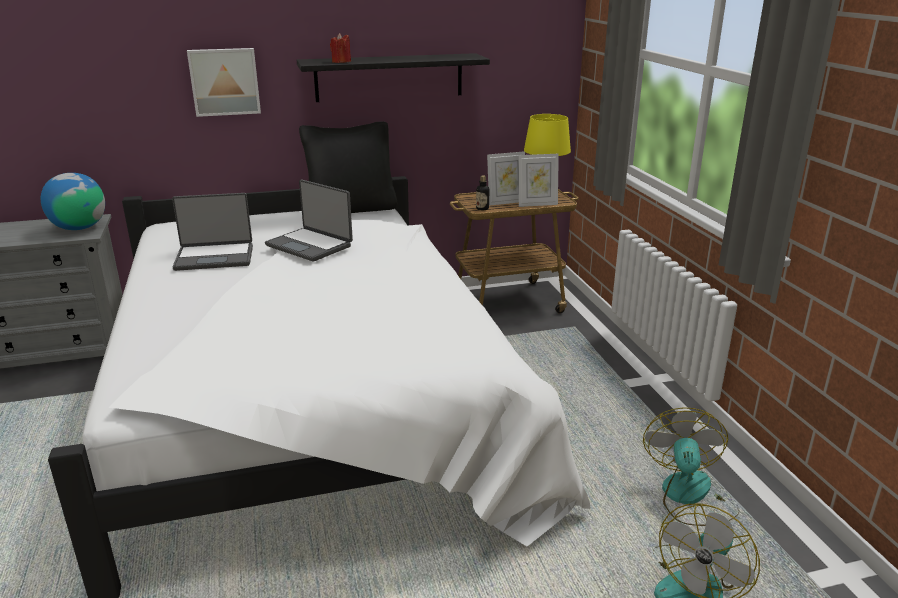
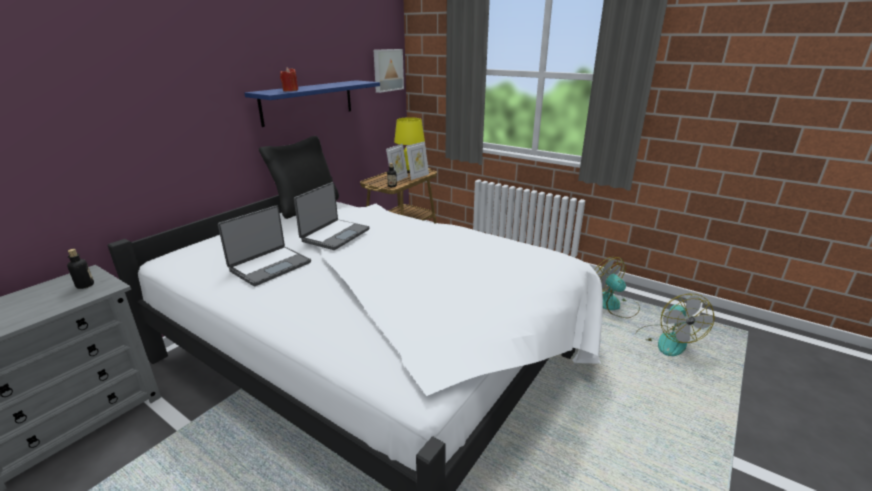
camera: 40 degrees left, 0 degrees up
(79, 228) = (85, 285): globe -> bottle
(224, 81) = (188, 117): picture -> picture (387, 70)
(310, 245) = (334, 235): laptop -> laptop turned 60 degrees counterclockwise
(389, 77) = (308, 102): black shelf -> blue shelf

